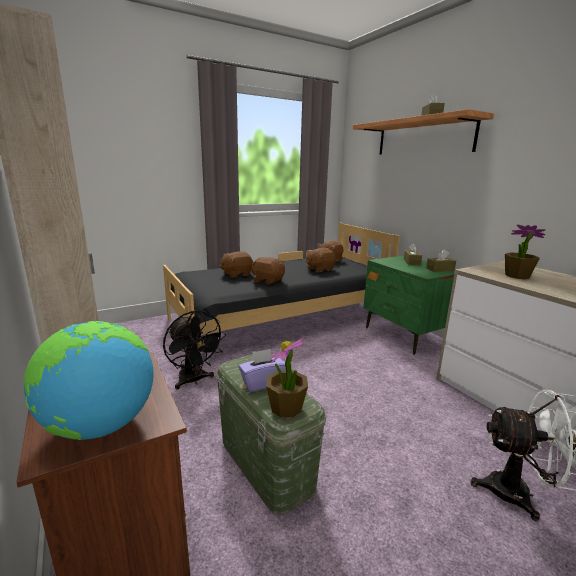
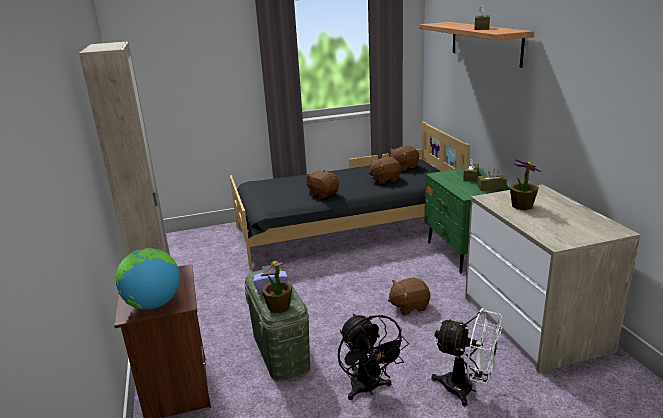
camera: 15 degrees right, 5 degrees up
(194, 381) = (244, 286): black fan -> black fan (368, 389)
(236, 274) = (297, 185): brown plush toy -> brown plush toy (409, 306)

